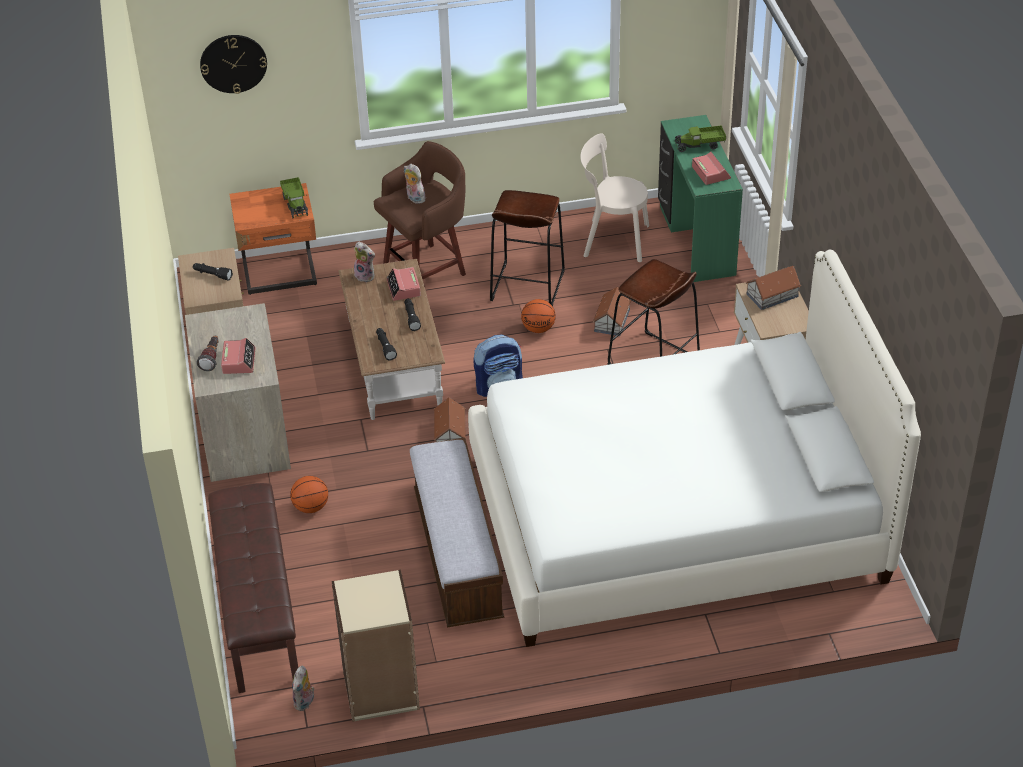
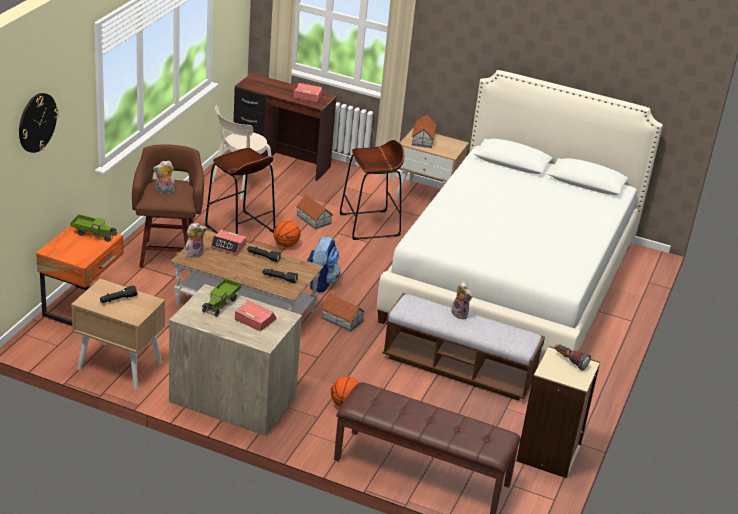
camera: 60 degrees left, 10 degrees down
(212, 358) = (236, 329): flashlight -> flashlight (569, 361)
(305, 702) = (531, 490): plush toy -> plush toy (460, 314)
(695, 240) = (281, 162): green desk -> brown desk
(700, 145) = (277, 87): toy truck -> toy truck (221, 303)

